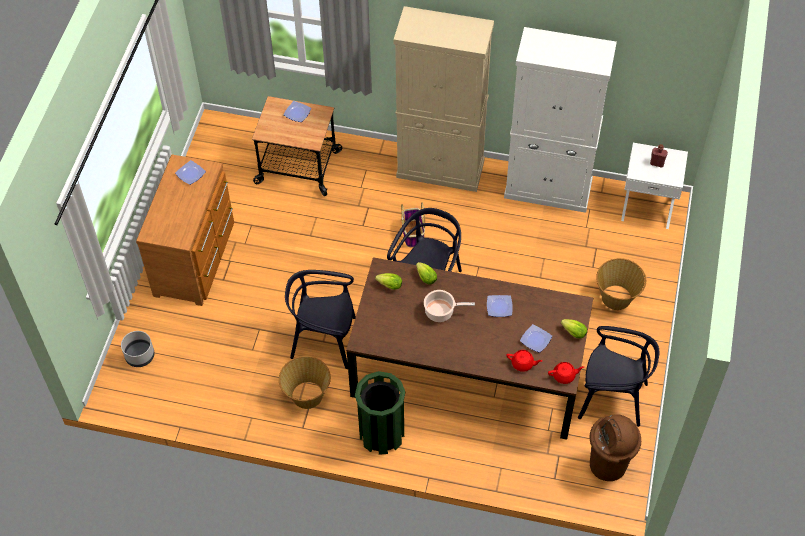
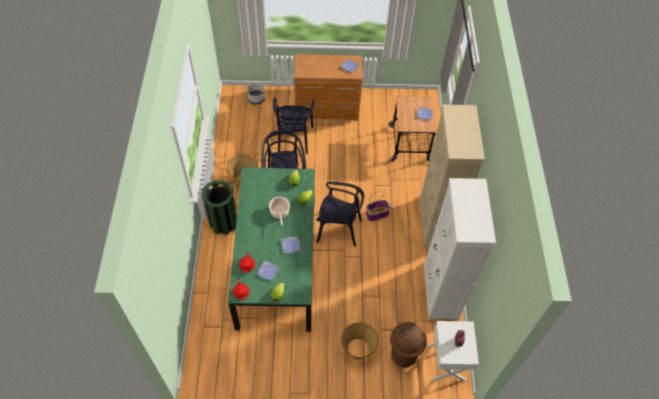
camera: 75 degrees right, 0 degrees up
(469, 371) = (277, 263): brown dining table -> green dining table
(608, 465) = (218, 359): brown trash can -> brown trash can (403, 355)
(612, 398) = (272, 356): black chair -> black chair (294, 139)

